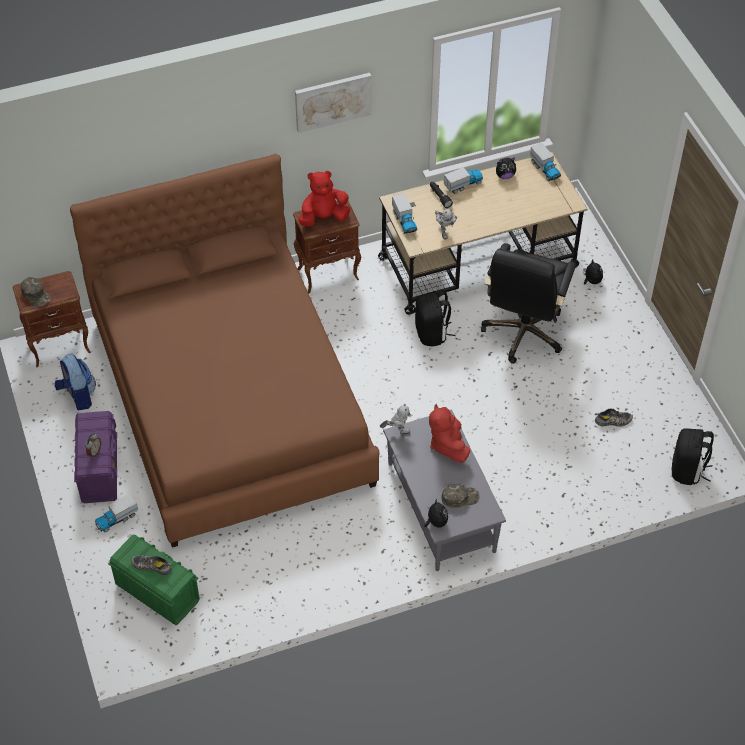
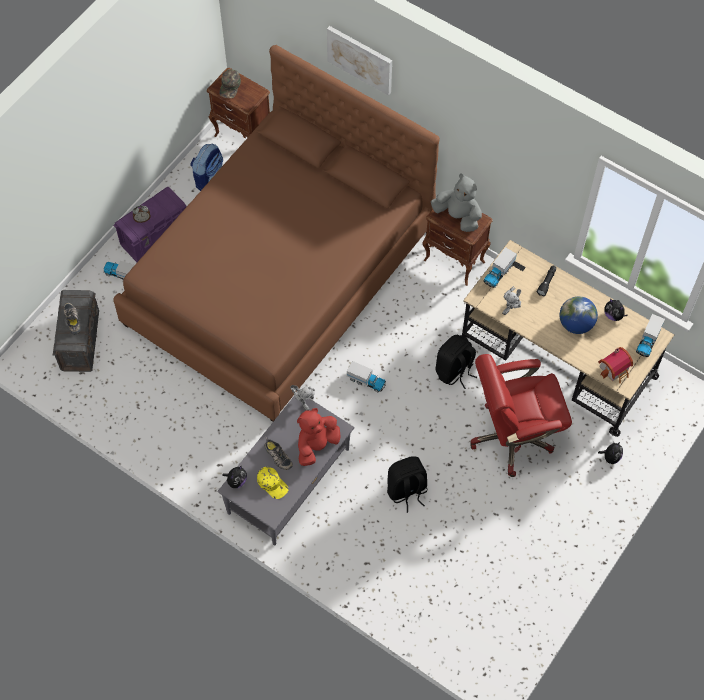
camera: 55 degrees right, 10 degrees up
(157, 592) = (80, 341): green storage box -> grey storage box
(324, 217) = (458, 216): red plush toy -> grey plush toy
(332, 101) = (500, 135): picture -> picture (360, 59)
(460, 497) = (272, 484): green cap -> yellow cap
(463, 185) = (575, 291): toy truck -> toy truck (366, 381)
(493, 201) = (576, 324): none -> globe
(524, 330) = (513, 436): black office chair -> red office chair
(554, 202) = (615, 369): none -> toy house
(613, 421) = (470, 559): shoe -> shoe (277, 456)
(687, 470) = (464, 646): black backpack -> black backpack (406, 491)

